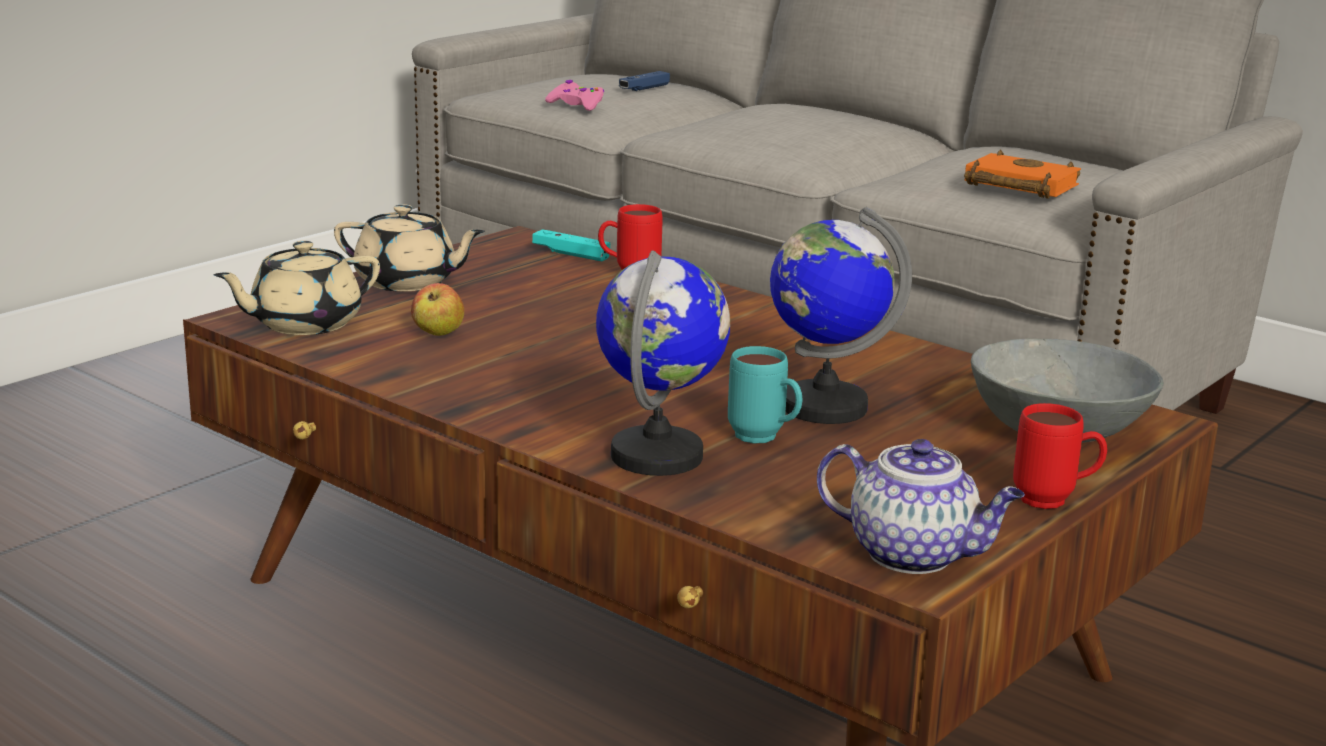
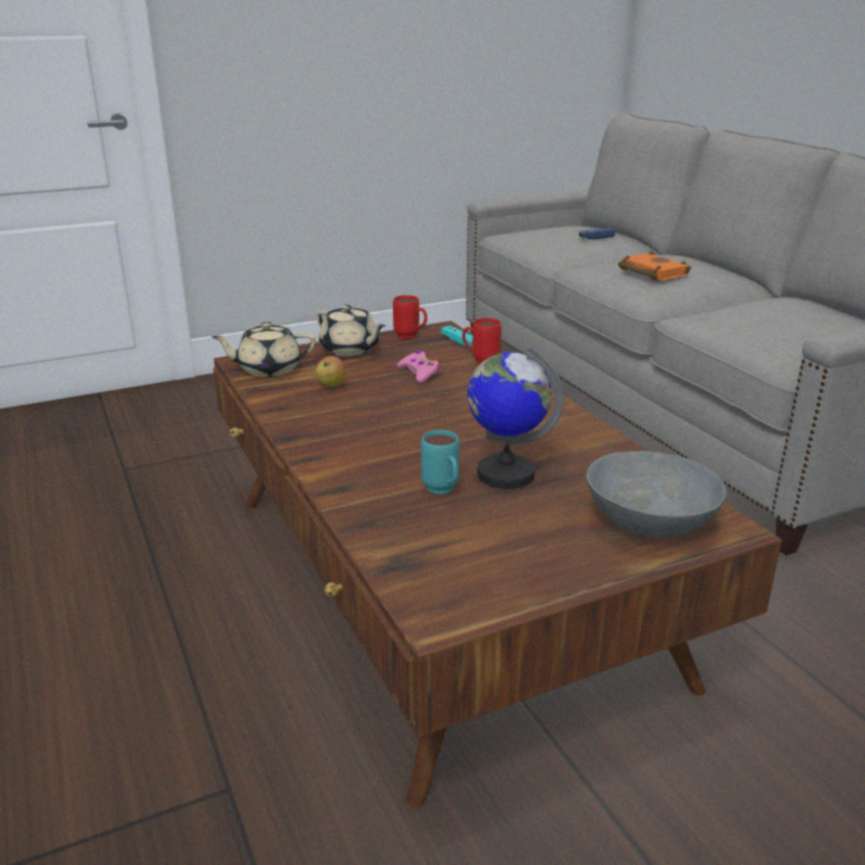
camera: 25 degrees right, 5 degrees up
(576, 104) = (544, 246): pink game controller -> pink game controller (419, 373)
(658, 456) = (367, 491): globe -> none
(914, 555) = (451, 600): teapot -> none
(1016, 185) = (775, 330): orange book -> orange book (650, 272)
(1055, 501) = (590, 579): red mug -> red mug (411, 337)

